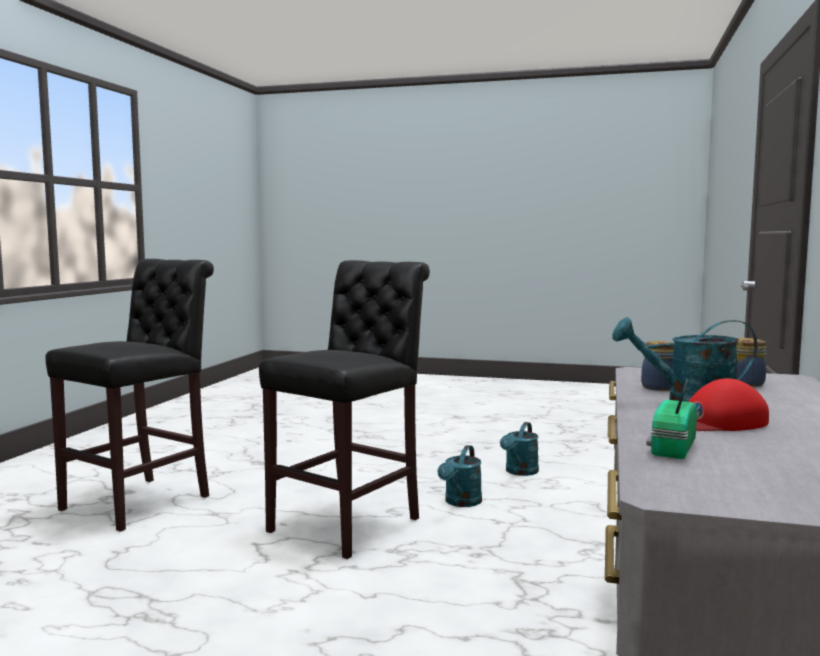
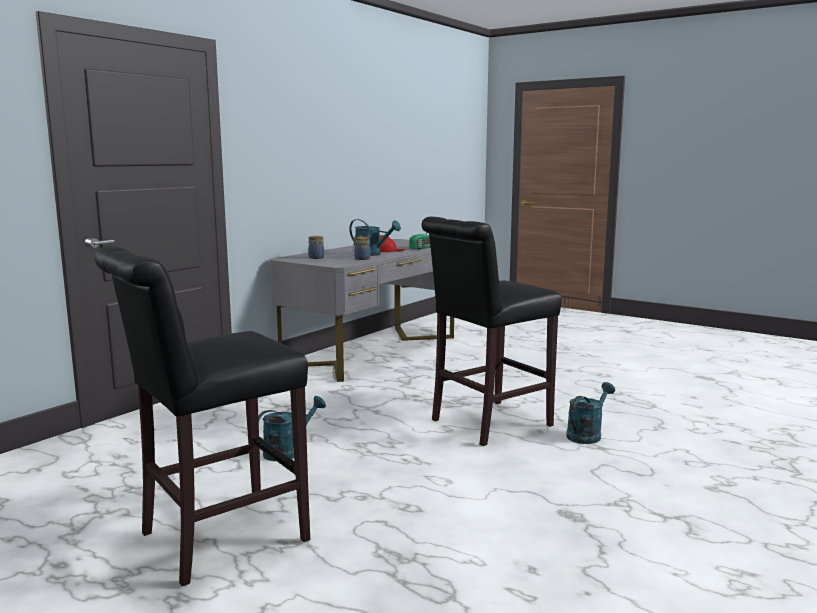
camera: 160 degrees left, 5 degrees up
(143, 501) = (682, 472): black stool -> black stool (215, 540)
(461, 502) = (385, 428): turquoise watering can -> turquoise watering can (587, 434)

